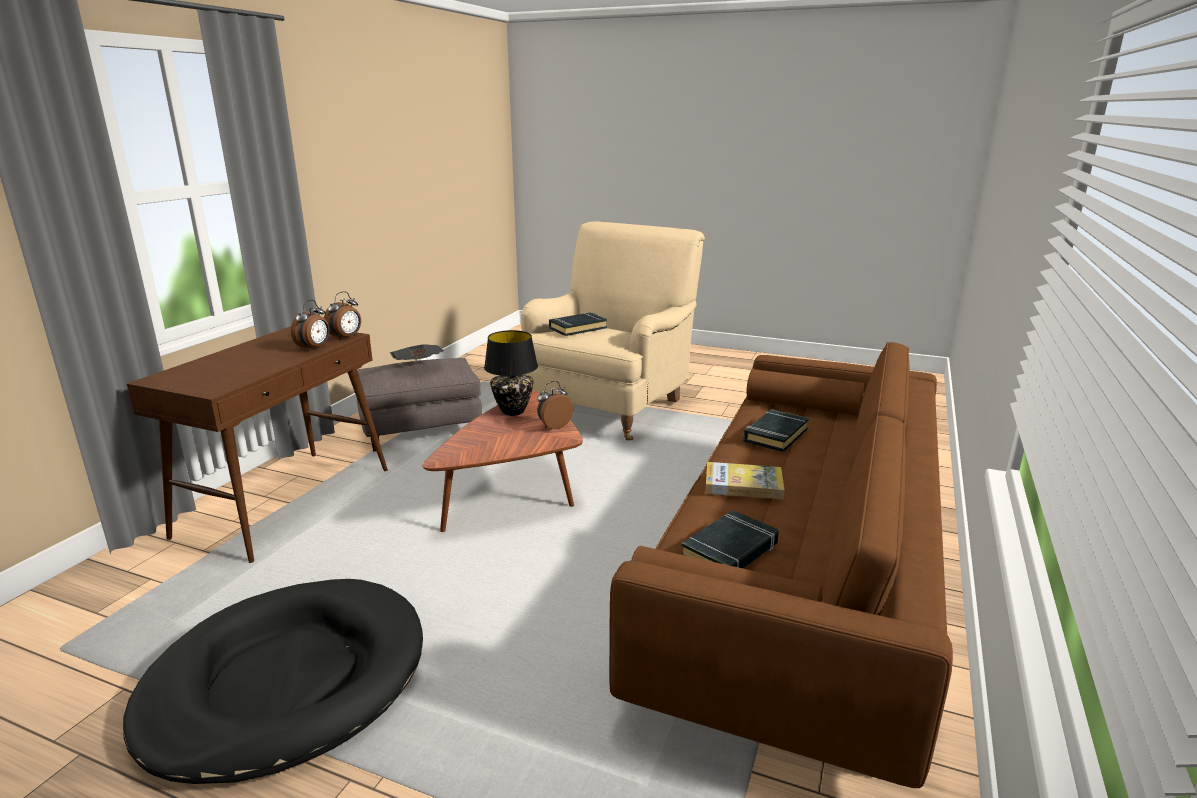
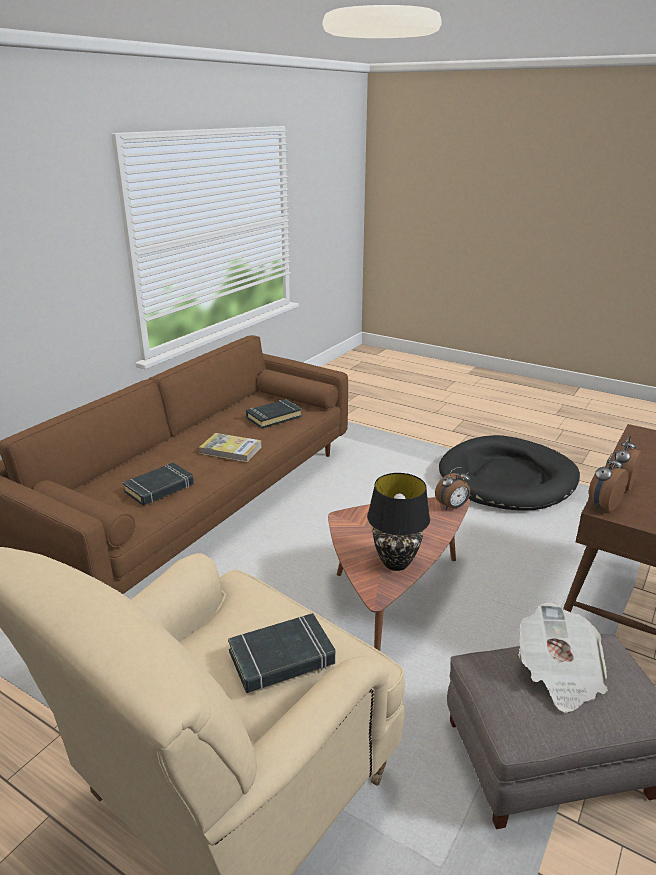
camera: 170 degrees left, 5 degrees up
(553, 426) = (352, 534): alarm clock -> alarm clock (452, 506)

